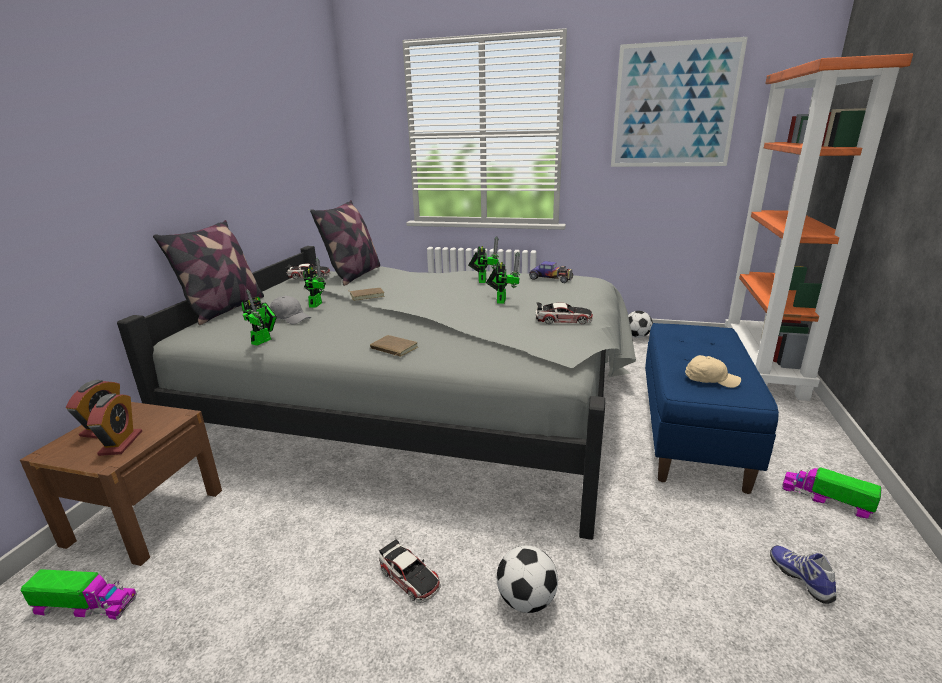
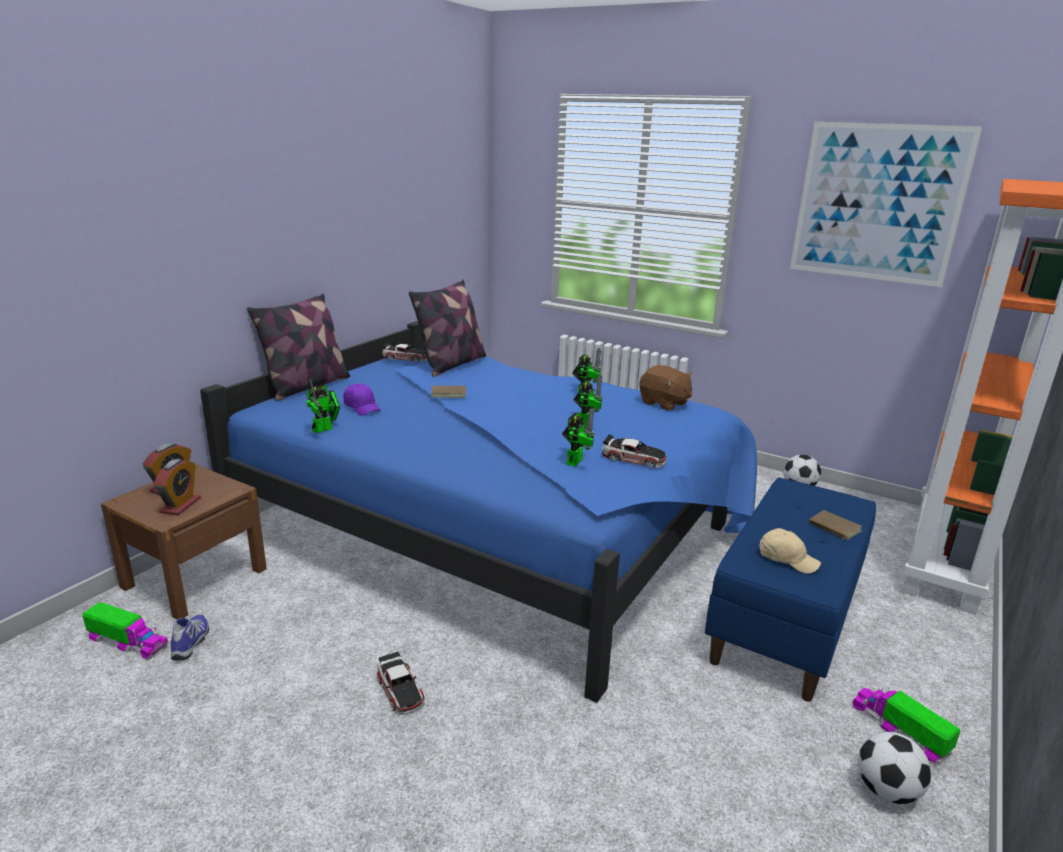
camera: 15 degrees right, 0 degrees up
(291, 318) = (362, 407): grey cap -> purple cap
(316, 304) = (395, 394): toy robot -> toy robot (575, 460)
(393, 349) = (438, 460): brown book -> brown book (833, 528)
(429, 407) = (500, 526): grey bed -> blue bed
(526, 600) = (498, 739): football -> football (886, 790)
(551, 278) = (664, 403): toy car -> brown plush toy
(801, 578) = (802, 799): shoe -> shoe (192, 642)

